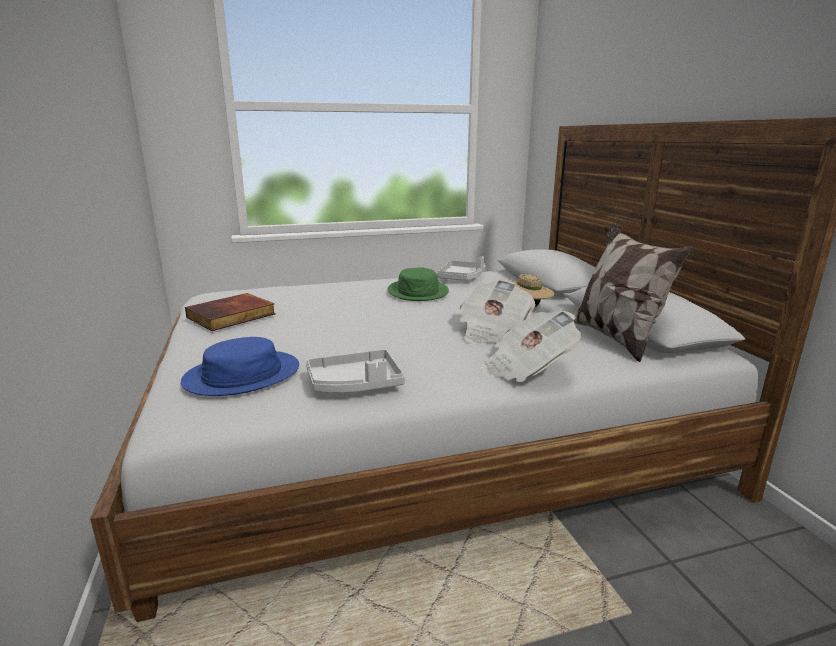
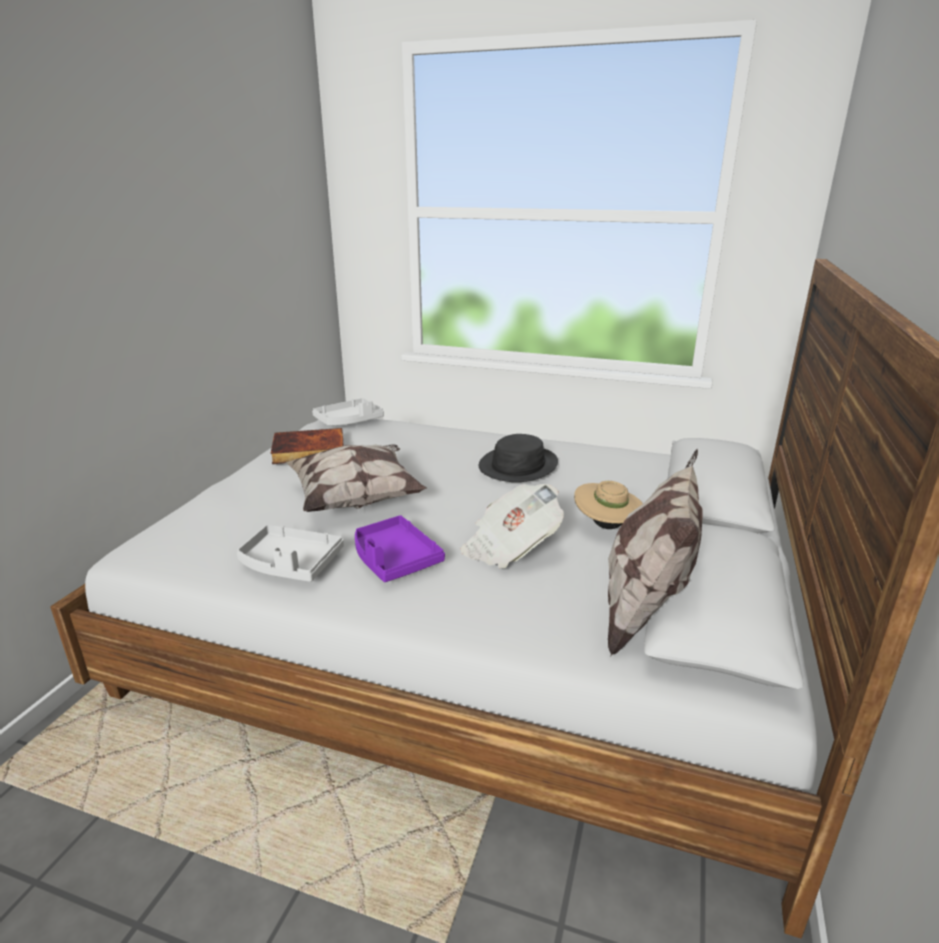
camera: 35 degrees right, 5 degrees up
(242, 375) = (229, 520): blue hat -> none
(331, 335) = (357, 499): none -> pillow
(418, 291) = (518, 465): green hat -> black hat
(430, 358) = (394, 559): none -> purple tray
(461, 278) = (603, 457): grey tray -> grey tray (349, 421)
(527, 368) = (466, 609): newspaper -> none

